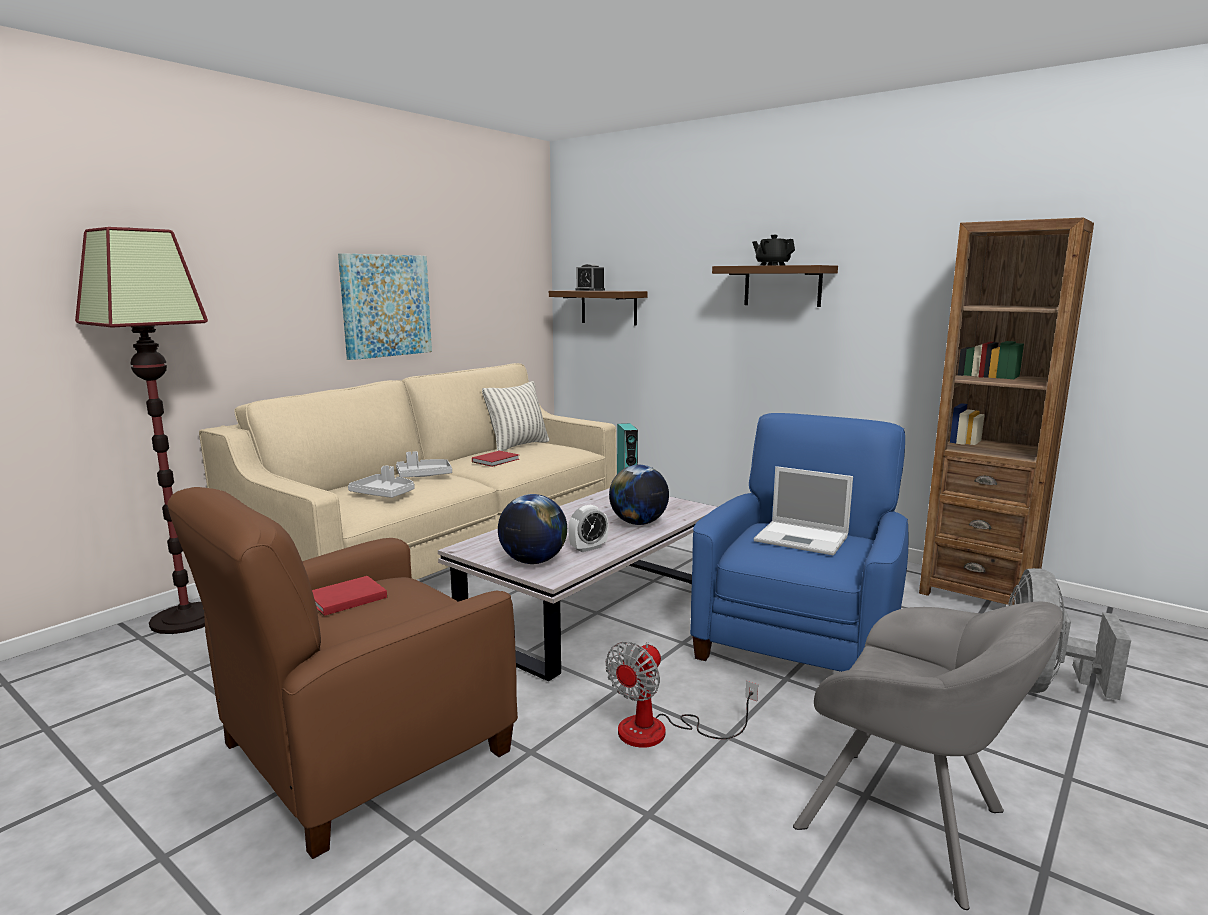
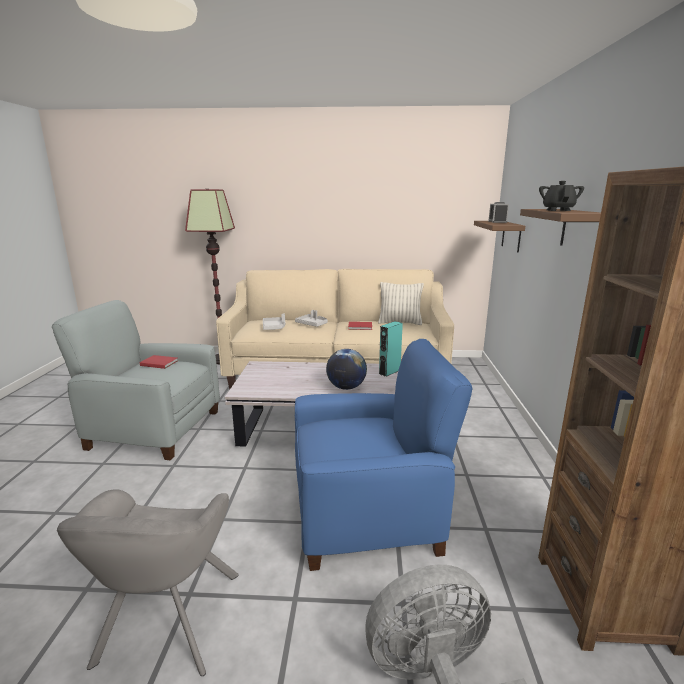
camera: 55 degrees right, 5 degrees up
(361, 750) = (153, 429): brown armchair -> grey armchair
(386, 305) = (350, 226): picture -> none
(533, 561) = (255, 382): globe -> none
(588, 548) = (289, 387): alarm clock -> none
(660, 732) = (212, 495): fan -> none
(803, 538) = (355, 437): laptop -> none

